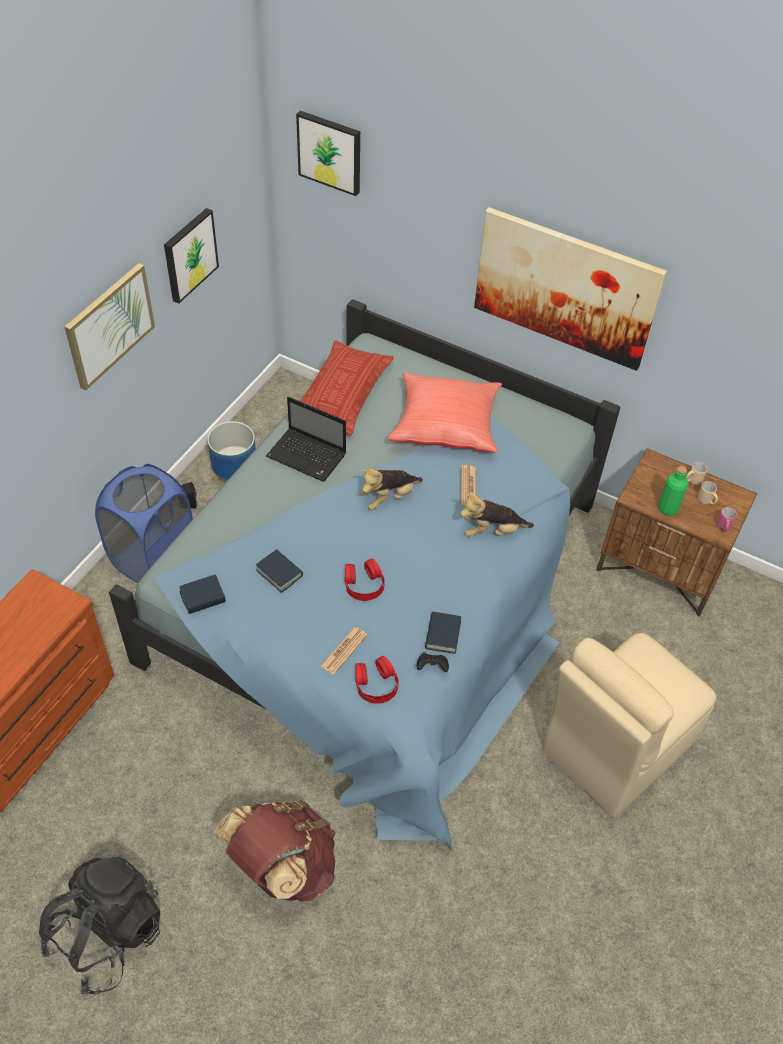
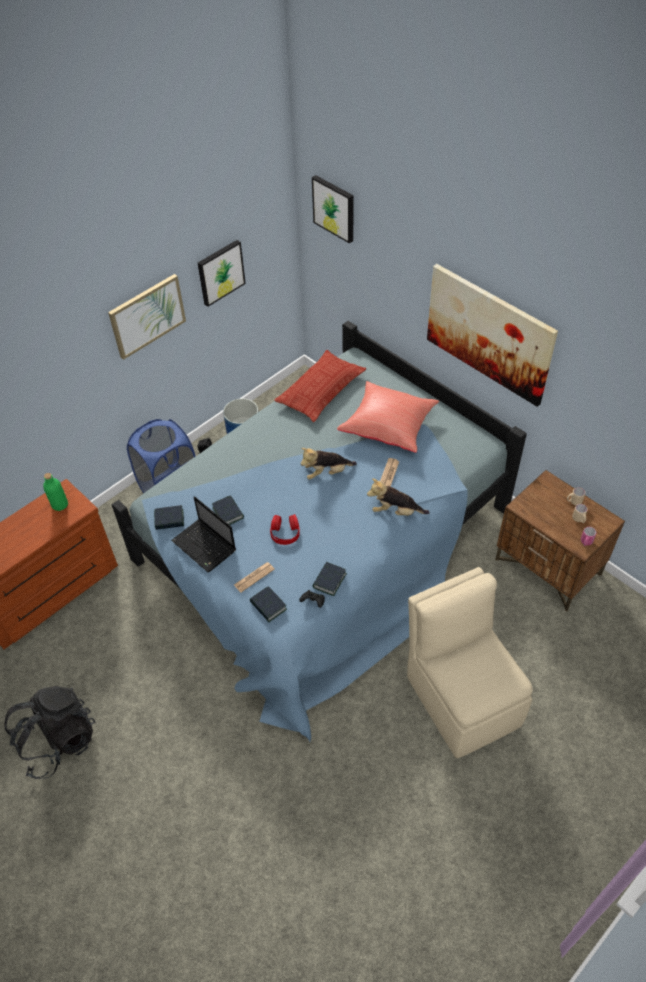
camera: 20 degrees right, 0 degrees up
(283, 867) = (188, 725): brown backpack -> none
(308, 456) = (279, 432): laptop -> laptop (205, 546)
(376, 684) = (268, 606): red headphones -> book
(614, 748) = (461, 697): beige chair -> beige chair turned 90 degrees clockwise
(667, 508) = (545, 519): green bottle -> green bottle (60, 505)

